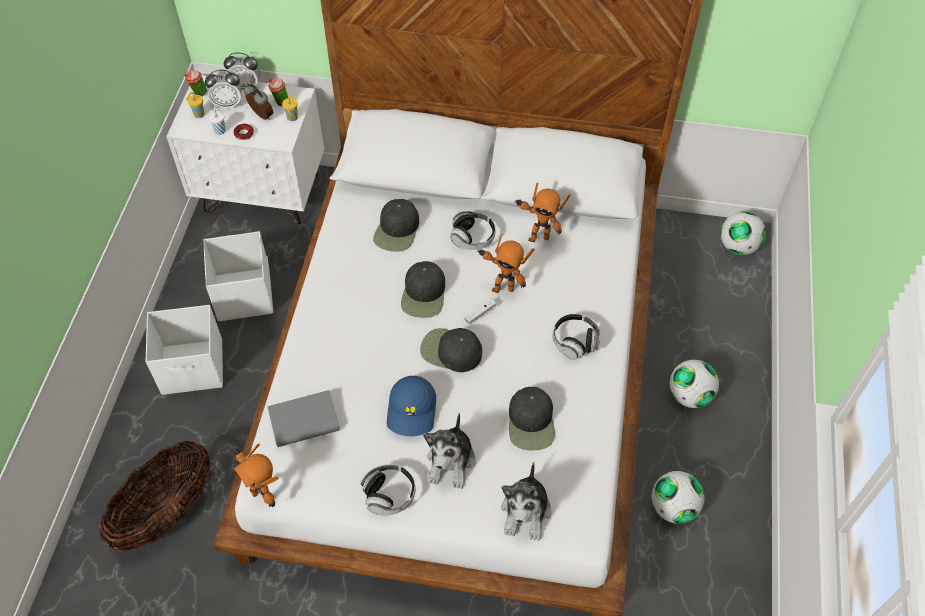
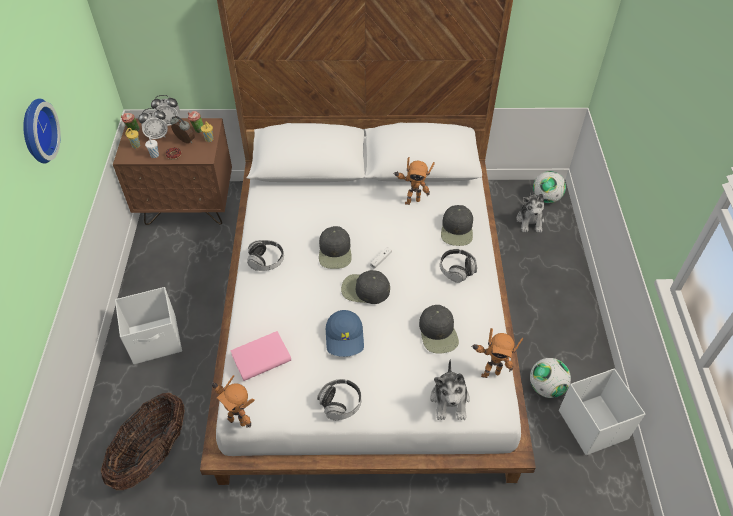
camera: 10 degrees left, 5 degrees down
(62, 107) = (36, 131): none -> wall clock
(244, 293) = (187, 280): white storage box -> white storage box (592, 424)
(262, 194) = (188, 206): white nightstand -> brown nightstand
(304, 421) = (261, 358): grey book -> pink book
(397, 230) = (304, 209): black cap -> black cap (457, 230)
(451, 462) = (383, 371): plush toy -> plush toy (530, 221)
(472, 237) = (363, 207): headphones -> headphones (266, 261)
(502, 287) = (393, 239): toy robot -> toy robot (489, 372)
(689, 395) = (538, 305): football -> none

